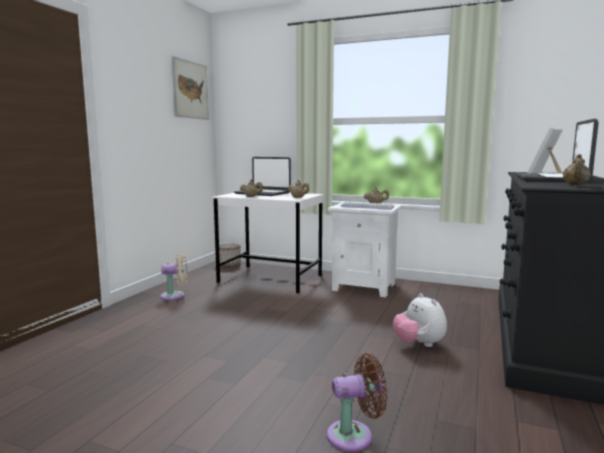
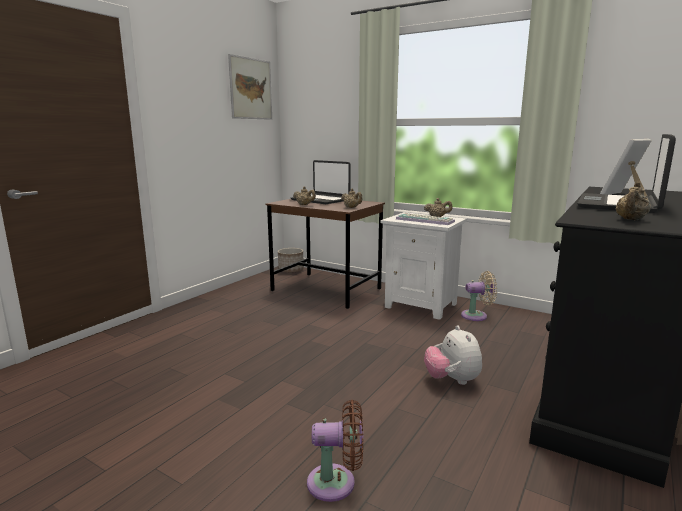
camera: 10 degrees right, 5 degrees up
(175, 296) = (225, 303): beige fan -> beige fan (477, 316)
(271, 279) = (326, 290): white desk -> brown desk

